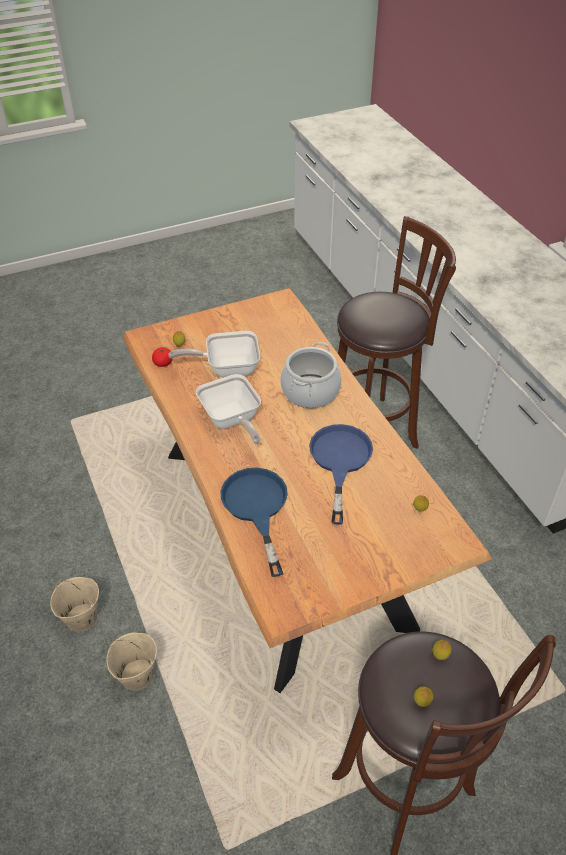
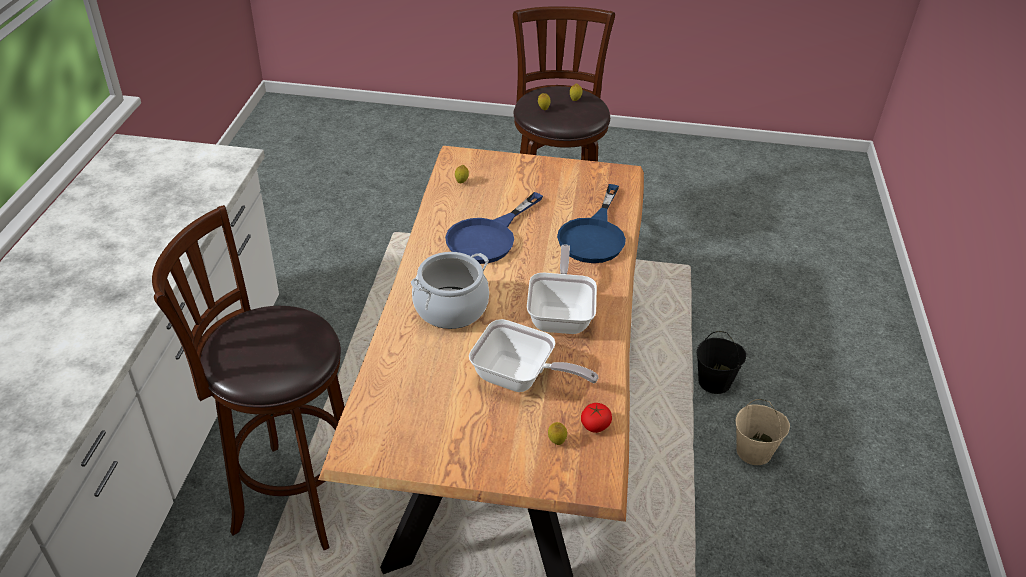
camera: 150 degrees left, 5 degrees down
(136, 675) = (714, 382): beige bucket -> black bucket

